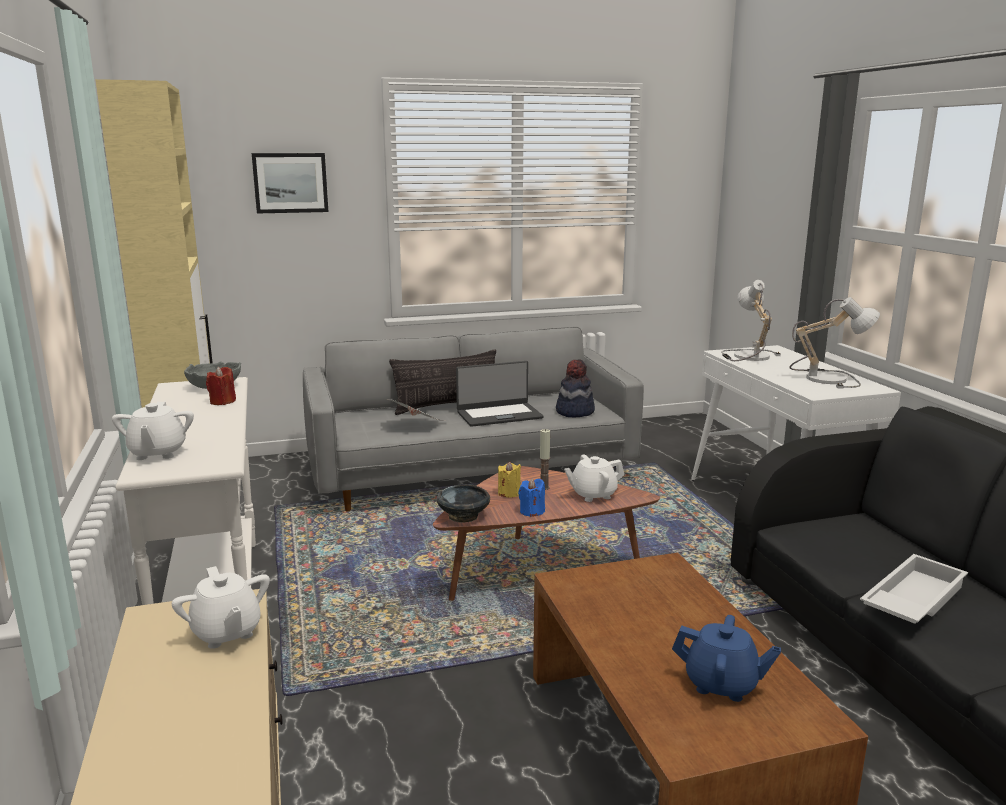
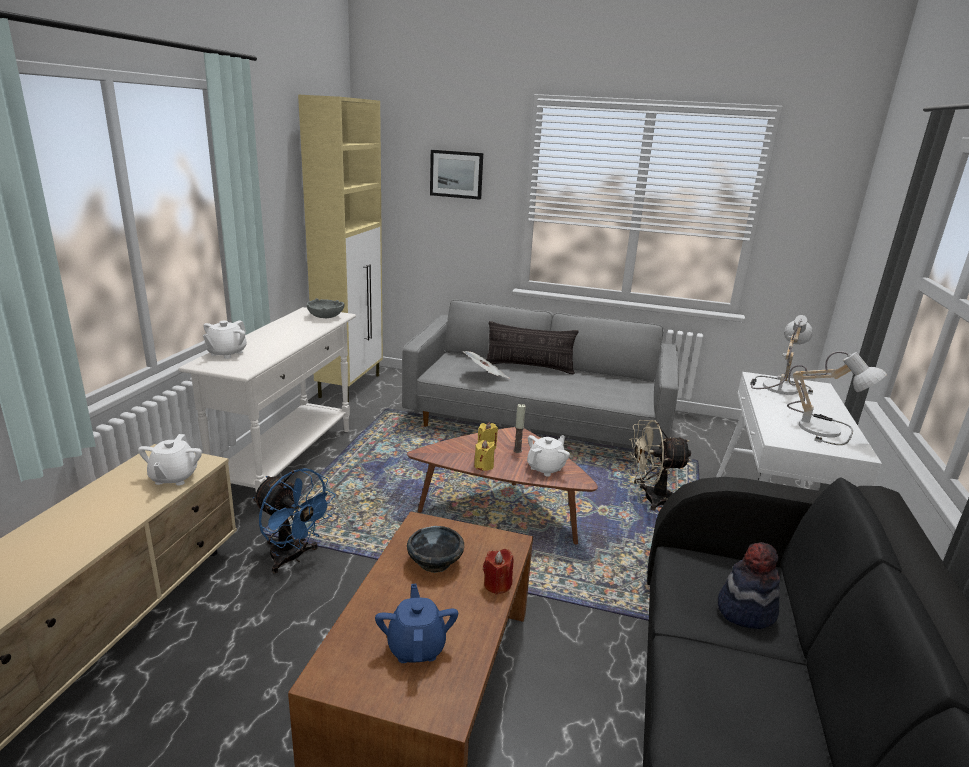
camera: 30 degrees right, 5 degrees up
(222, 401) = (313, 328): red candle -> red candle (497, 585)
(361, 705) = (293, 558): none -> blue fan
(463, 516) = (433, 453): black bowl -> black bowl (435, 562)
(499, 415) = (555, 384): laptop -> none
(532, 511) = (483, 466): blue candle -> yellow candle
(574, 411) = (619, 397): hat -> hat (745, 609)
(593, 494) = (546, 468): white teapot -> white teapot turned 120 degrees clockwise
(655, 509) = (650, 499): none -> beige fan
(721, 684) = (416, 647): blue teapot -> blue teapot turned 150 degrees counterclockwise
(911, 599) = (709, 661): white tray -> none

